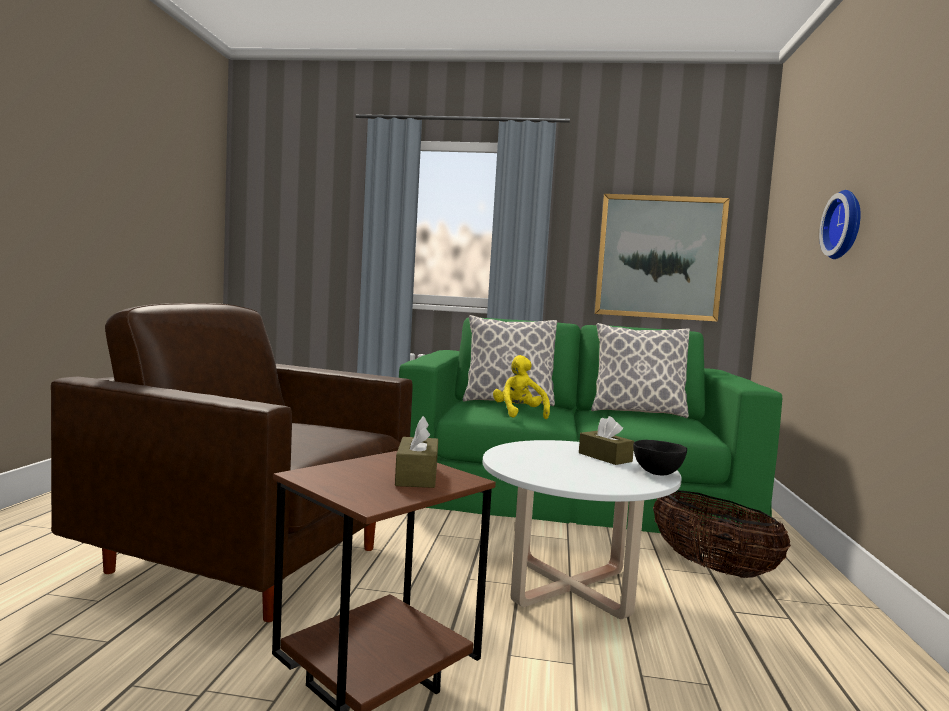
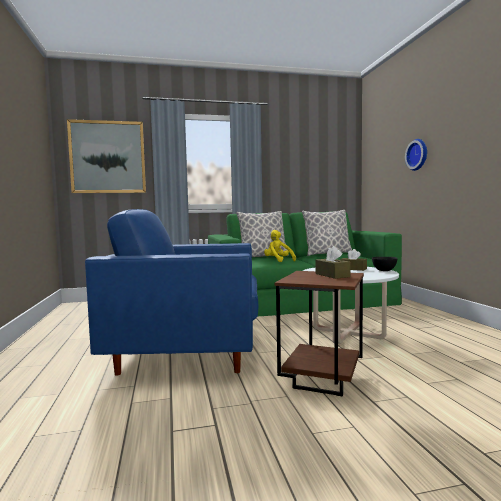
camera: 20 degrees left, 0 degrees up
(251, 560) = (188, 353): brown armchair -> blue armchair
(659, 257) = (315, 176): picture -> picture (108, 157)
(712, 568) = (392, 316): basket -> none

